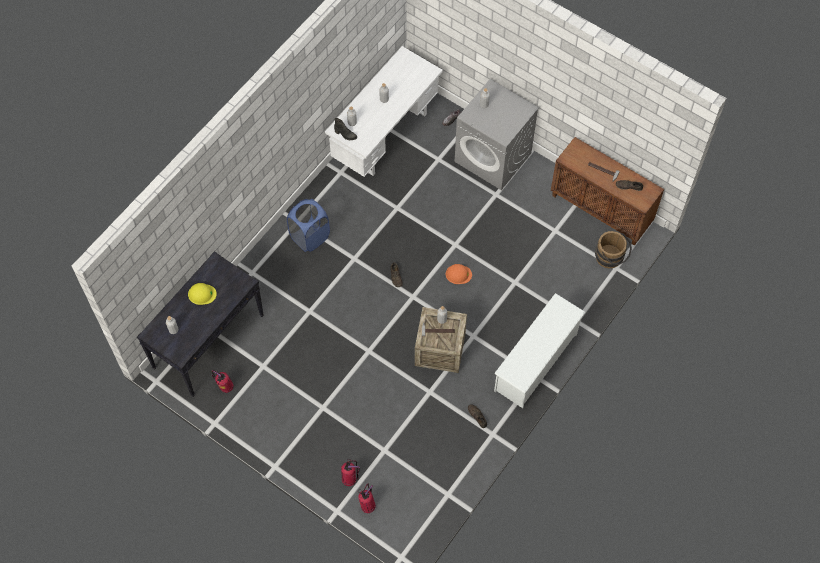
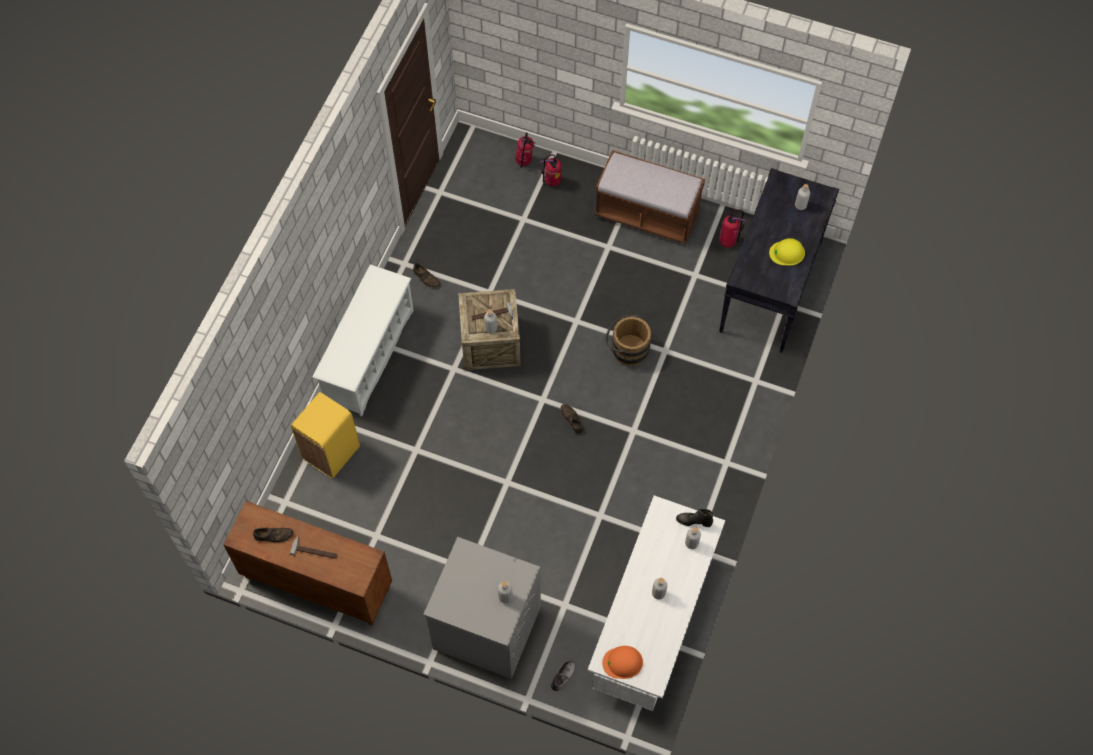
camera: 165 degrees right, 0 degrees up
(281, 428) = (647, 214): none -> brown bench
(310, 237) = (701, 445): blue laundry basket -> none
(458, 274) = (492, 442): orange hard hat -> orange hard hat (623, 662)
(578, 295) = (330, 453): none -> yellow trash can
(611, 258) = (293, 514): brown bucket -> brown bucket (626, 349)

